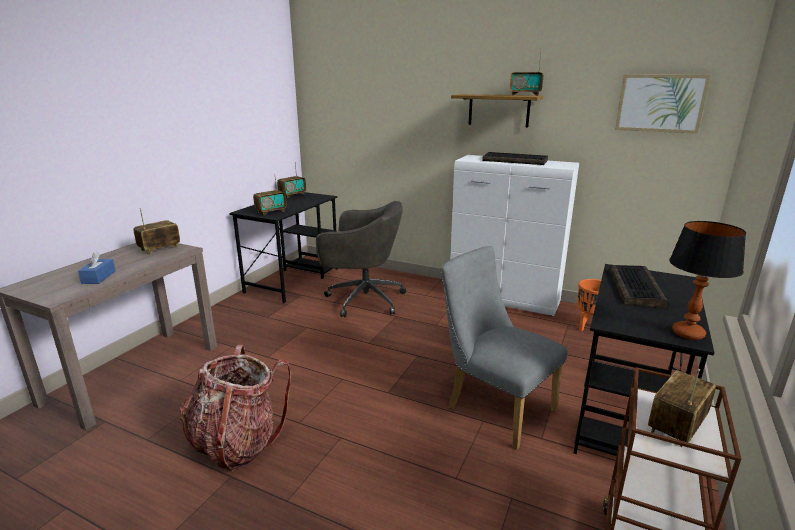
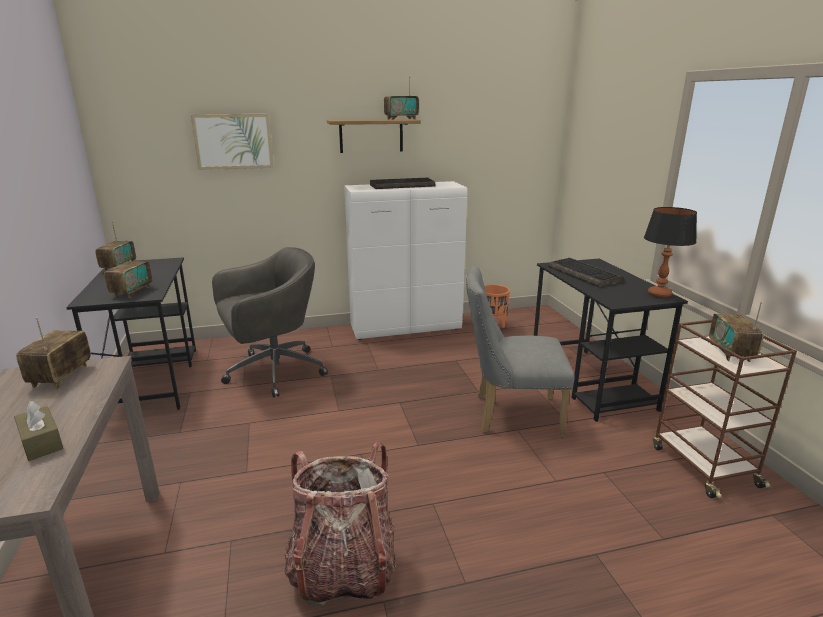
camera: 40 degrees left, 0 degrees up
(99, 277) = (41, 442): blue tissue box -> brown tissue box
(660, 103) = (509, 122): picture -> picture (233, 141)

